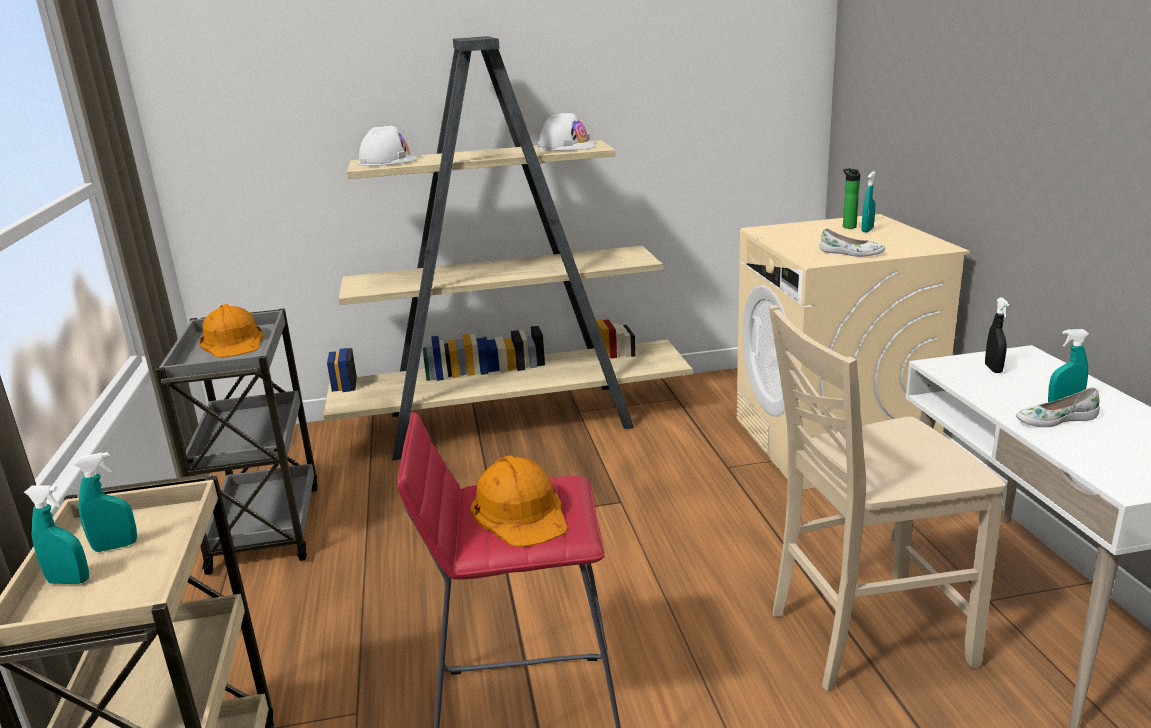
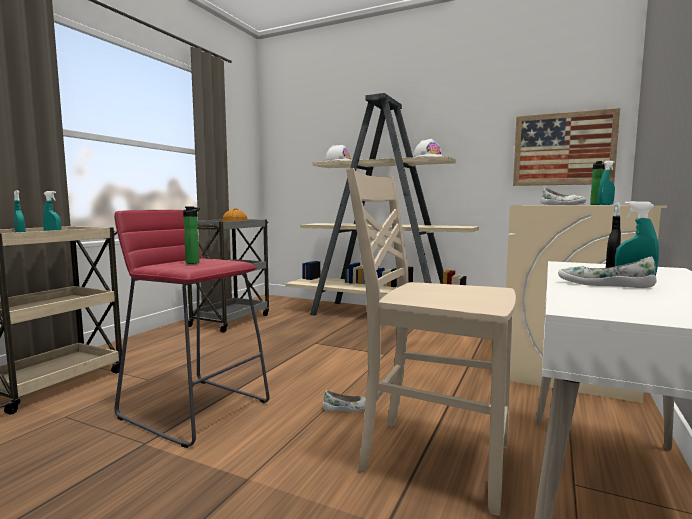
camera: 35 degrees right, 15 degrees down
(520, 512) = (193, 262): orange hard hat -> bottle
(704, 615) = (349, 408): none -> white shoe
(746, 112) = (563, 149): none -> picture

